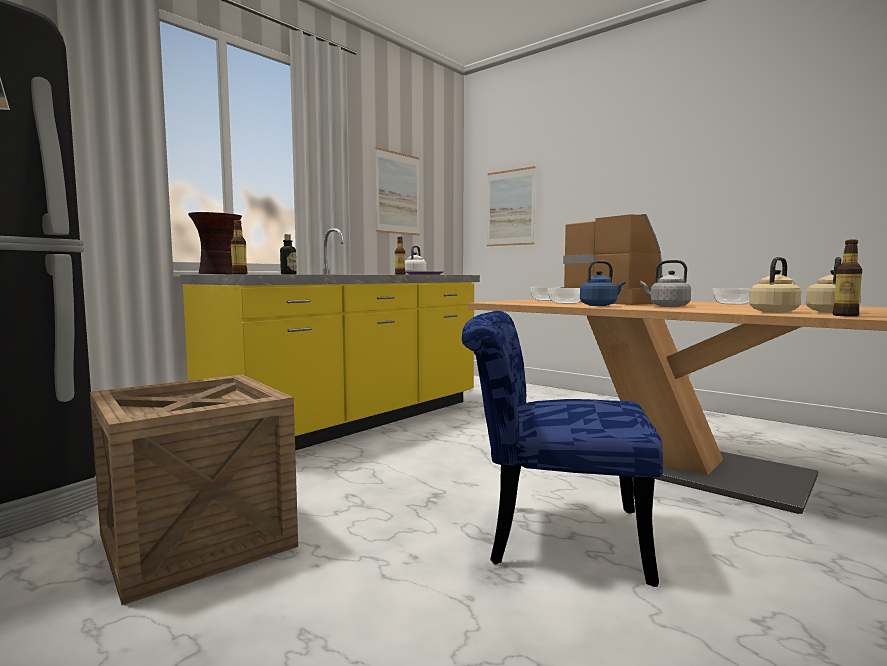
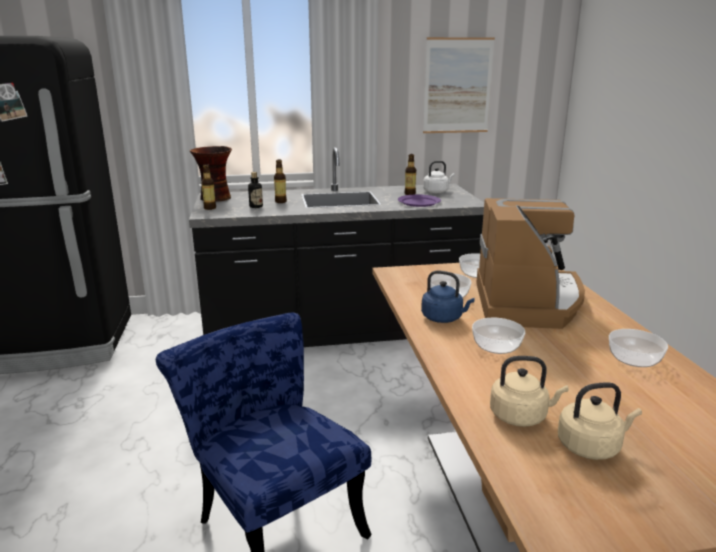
camera: 40 degrees right, 15 degrees up
(196, 540) = (110, 412): crate -> none
(353, 422) = (339, 331): yellow counter -> black counter
(510, 208) = (608, 101): picture -> none
(667, 306) = (495, 346): grey kettle -> bowl
(845, 315) = (528, 468): bottle -> bottle (280, 202)

